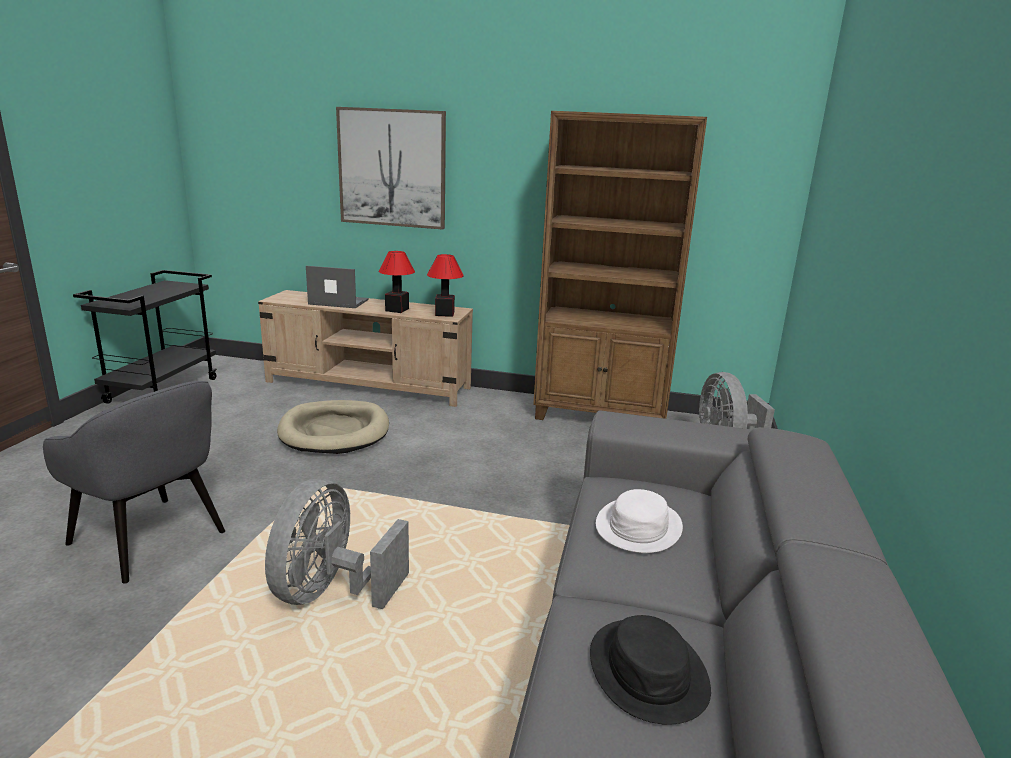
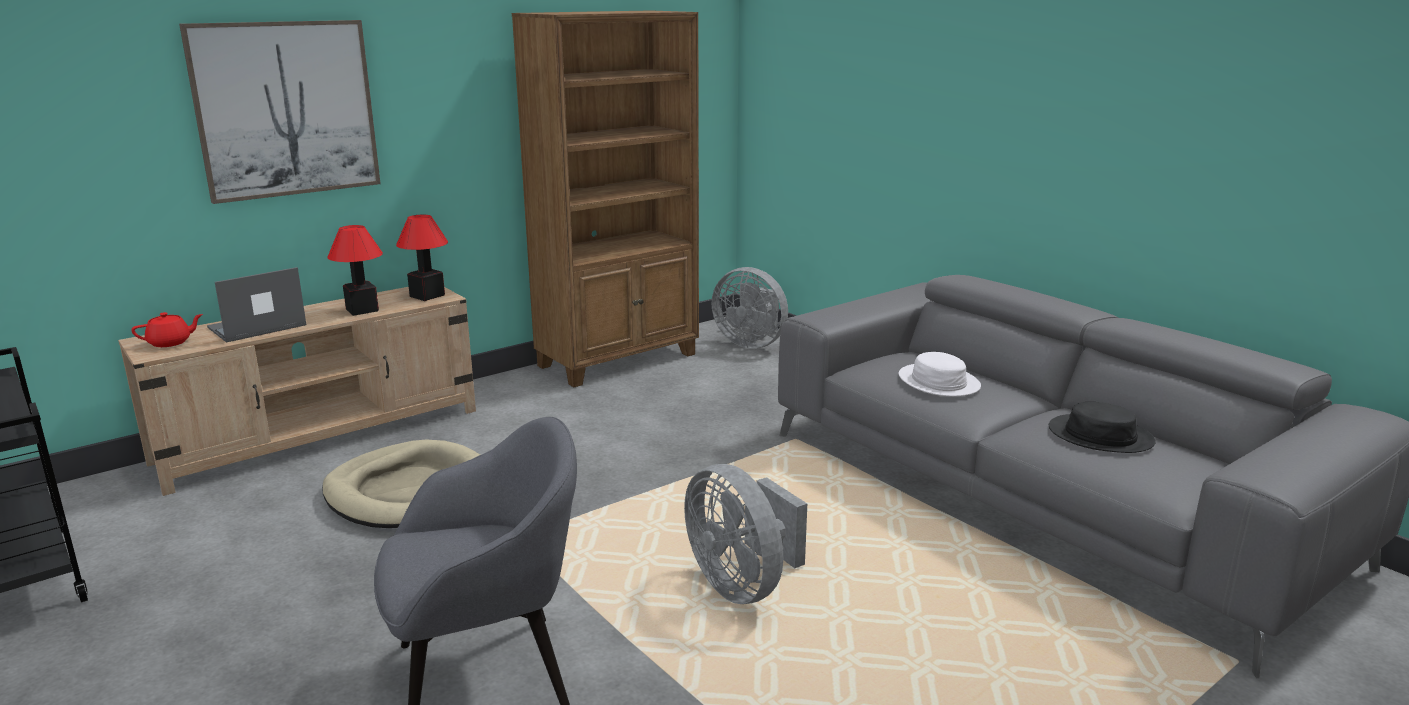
camera: 50 degrees left, 0 degrees up
(293, 297) = (170, 343): none -> red teapot

